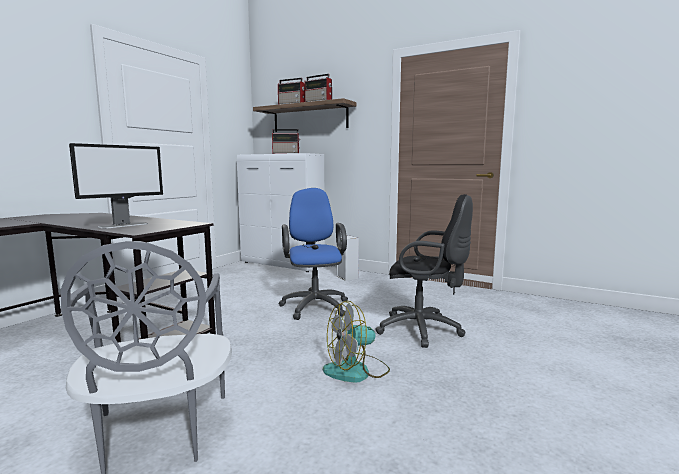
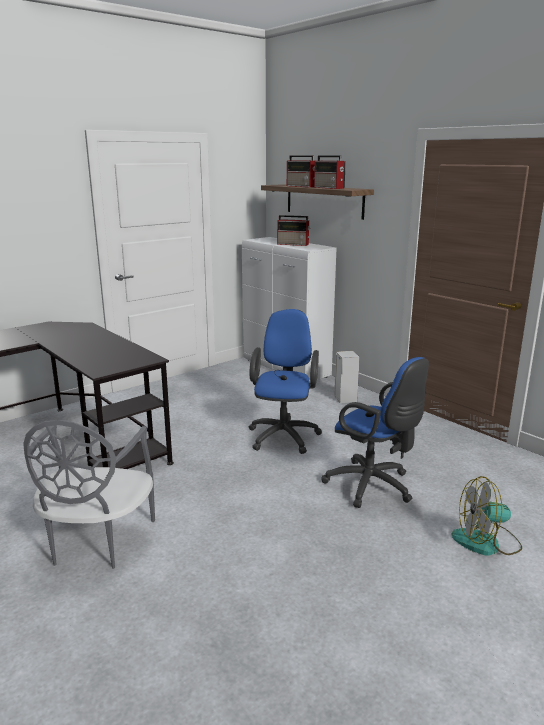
camera: 20 degrees right, 10 degrees up
(124, 225) = (95, 356): monitor -> none
(356, 371) = (274, 519): fan -> fan (486, 542)
(424, 330) = (373, 487): black office chair -> blue office chair

